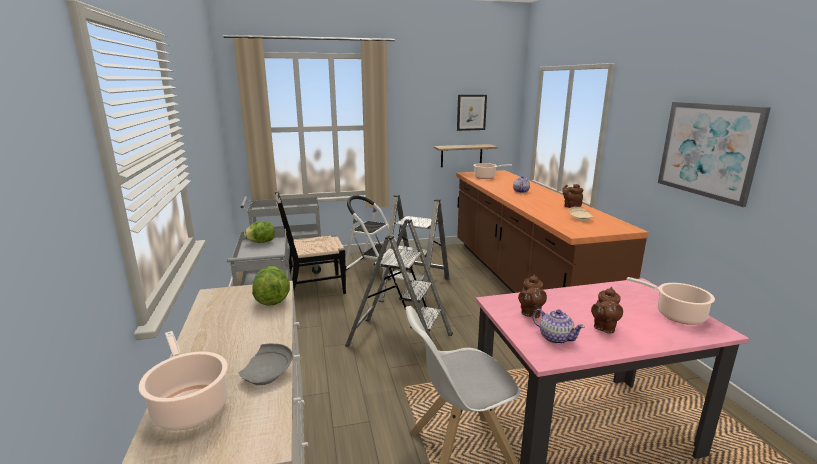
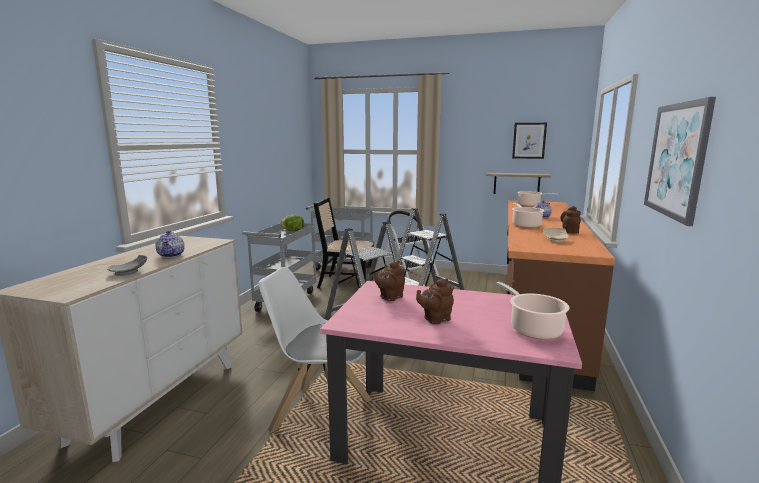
camera: 30 degrees right, 5 degrees down
(190, 406) = (74, 275): cooking pot -> cooking pot (525, 225)
(272, 298) = (204, 245): lettuce -> none
(555, 338) = (377, 315): teapot -> teapot (171, 255)

